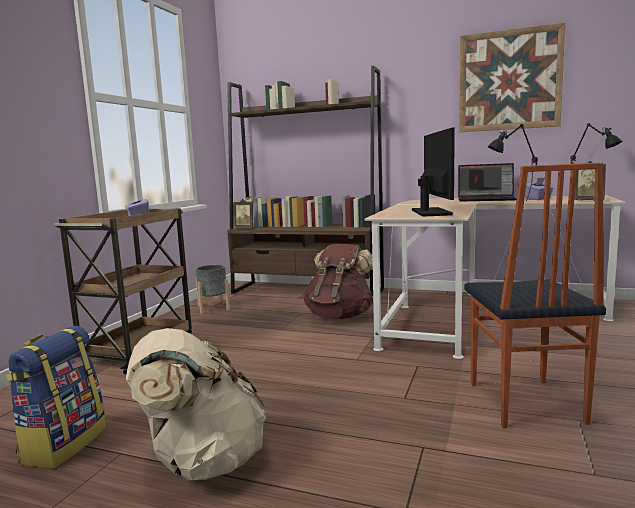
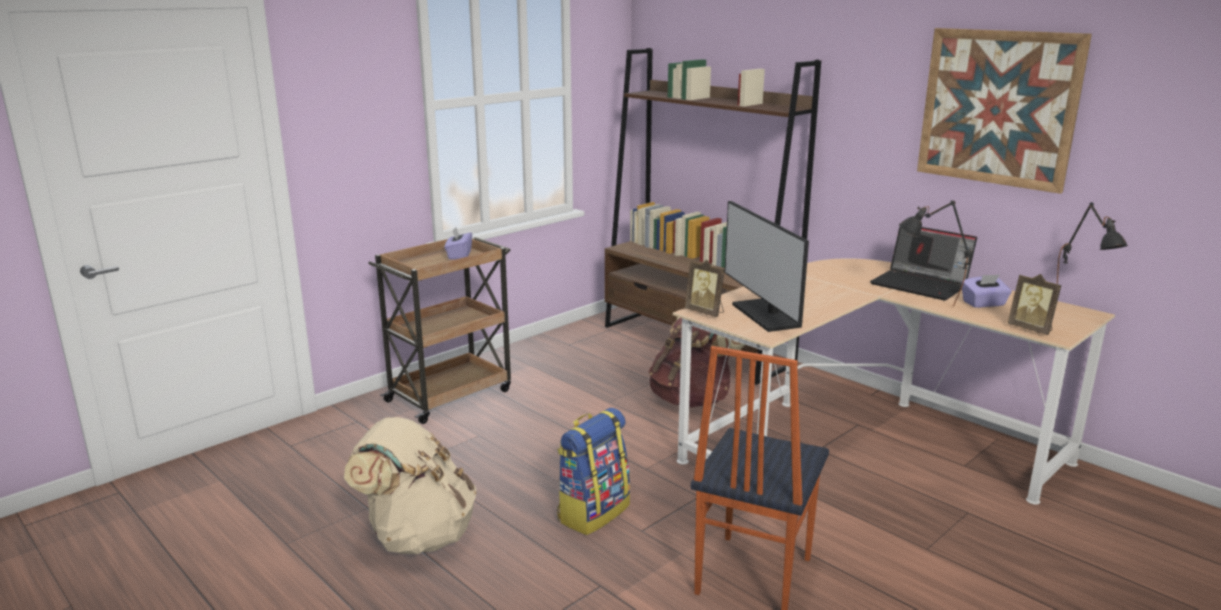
camera: 25 degrees right, 10 degrees up
(63, 444) = (333, 485): backpack -> backpack (593, 512)
(213, 307) = (566, 347): grey planter -> none
(245, 228) = (627, 249): picture frame -> picture frame (705, 312)
(430, 212) = (765, 315): monitor -> monitor turned 135 degrees clockwise

